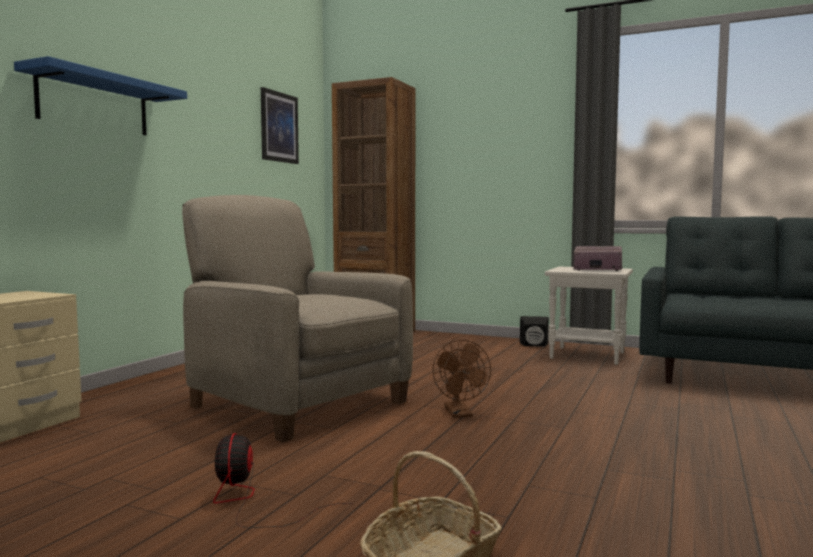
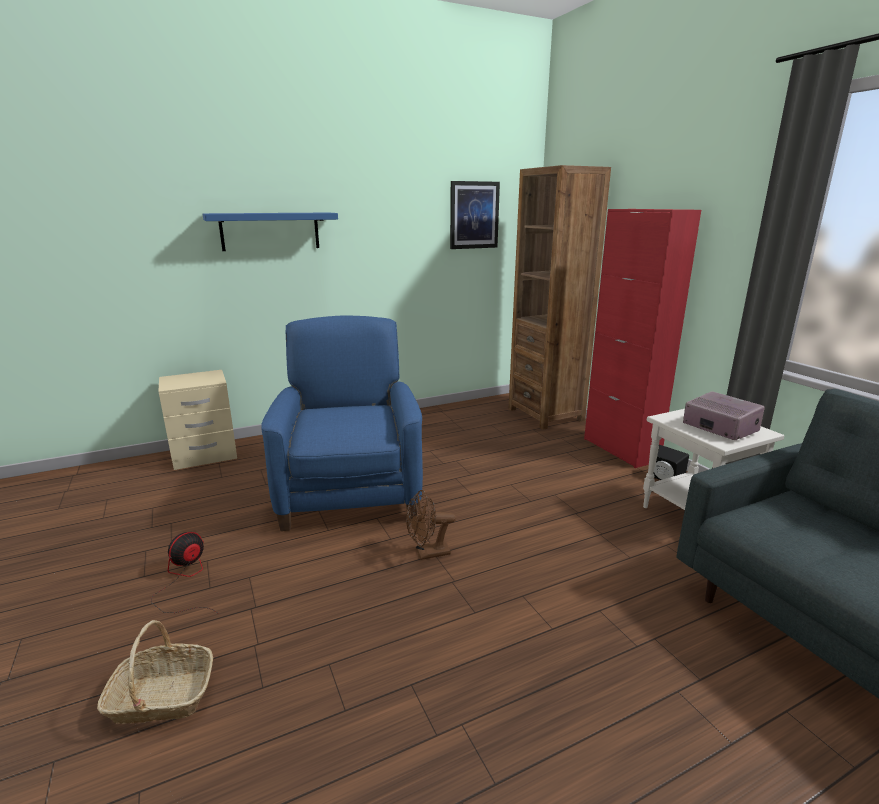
camera: 40 degrees right, 15 degrees up
(297, 403) = (350, 491): beige armchair -> blue armchair
(460, 414) = (427, 553): brown fan -> brown fan turned 45 degrees clockwise
(474, 338) = (620, 449): none -> red cabinet

